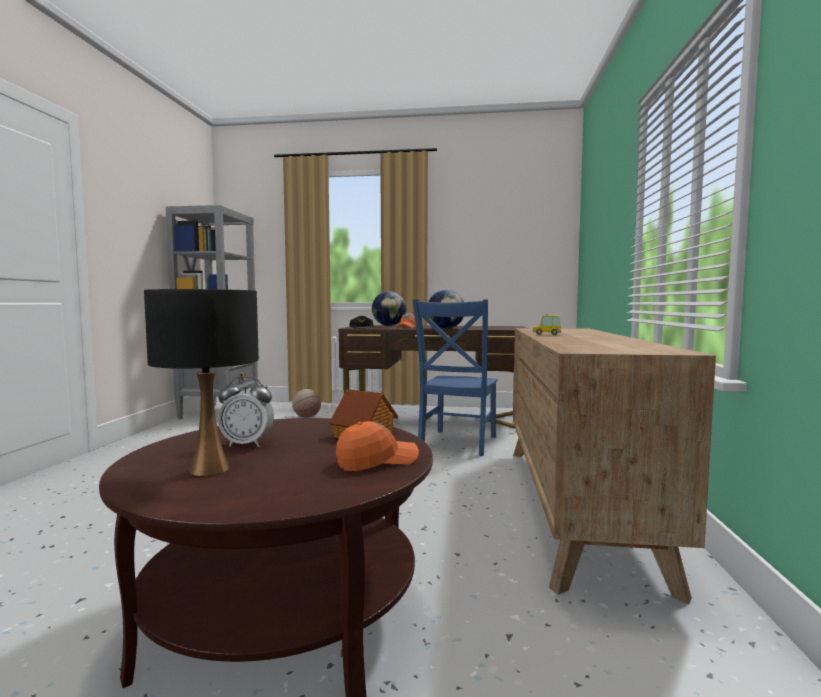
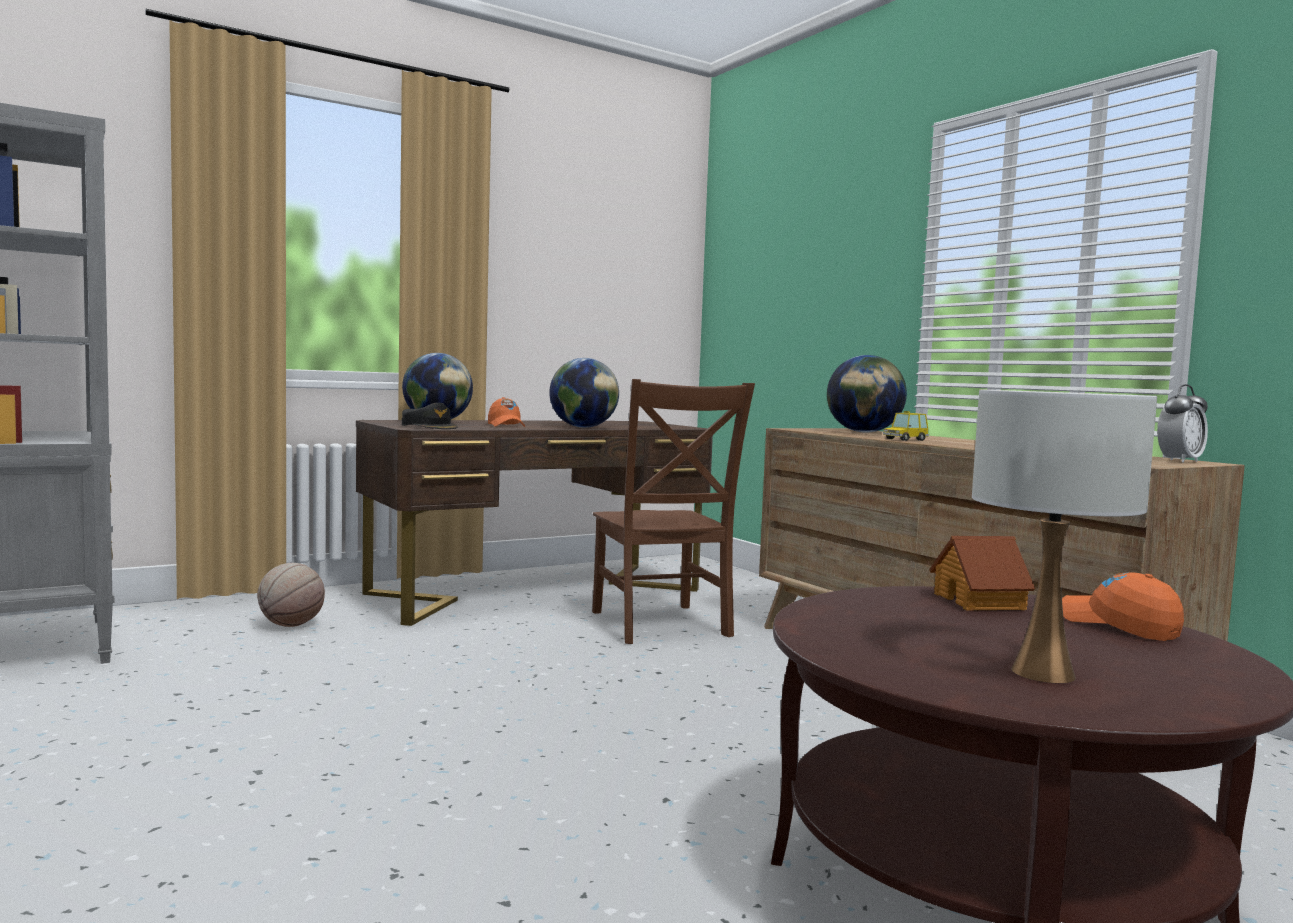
camera: 40 degrees left, 0 degrees up
(210, 469) = (1043, 673): black table lamp -> white table lamp
(247, 444) = (932, 638): alarm clock -> alarm clock (1179, 461)
(377, 461) = (1118, 626): orange cap -> orange cap turned 60 degrees counterclockwise
(457, 443) = (661, 625): blue chair -> brown chair
(566, 330) = (864, 432): none -> globe

